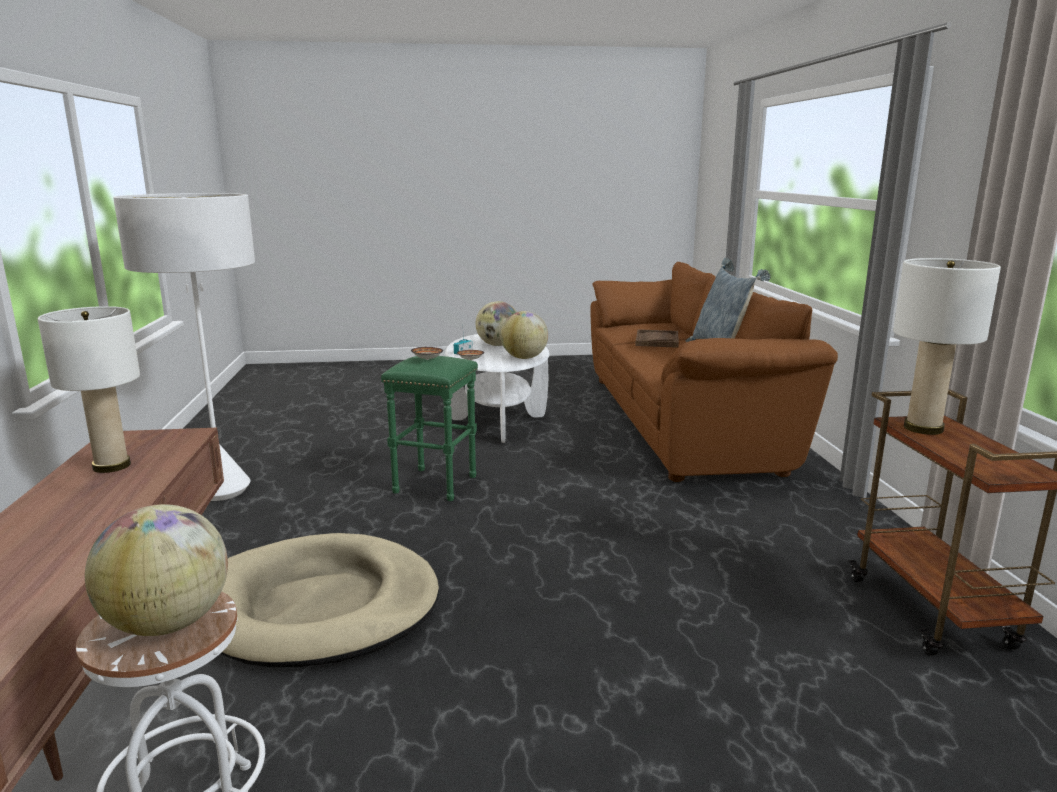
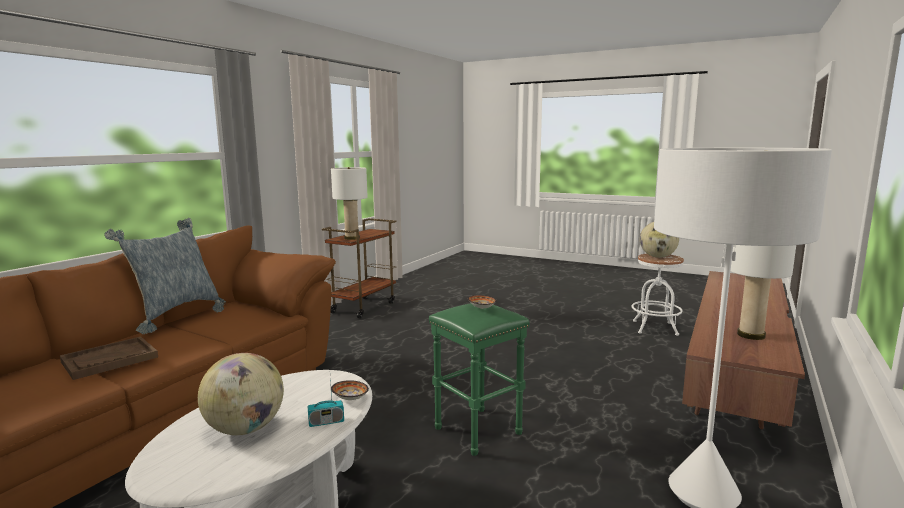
camera: 145 degrees left, 5 degrees down
(320, 607) = (606, 368): beige dog bed -> none
(524, 358) = (289, 383): globe -> none

